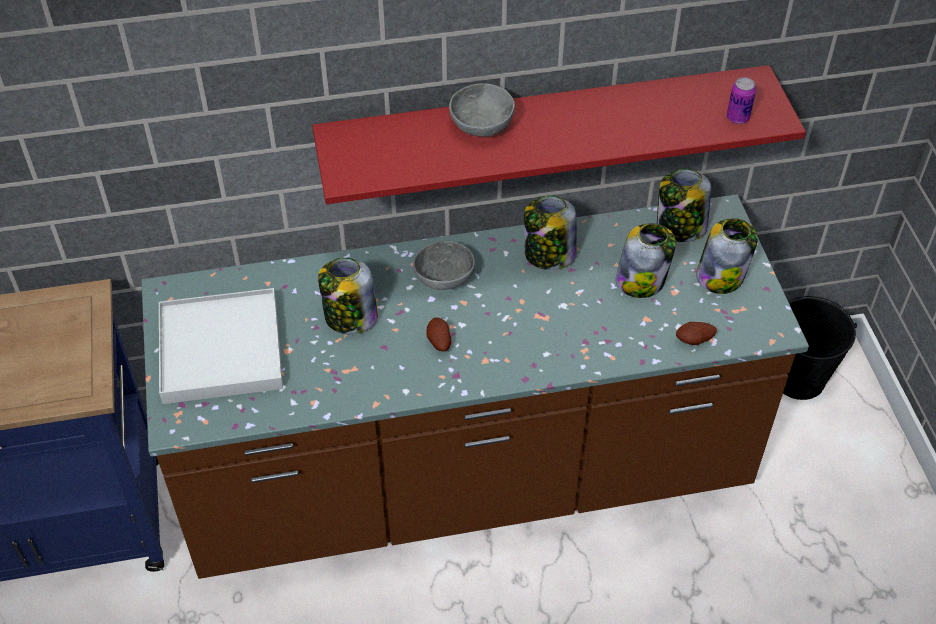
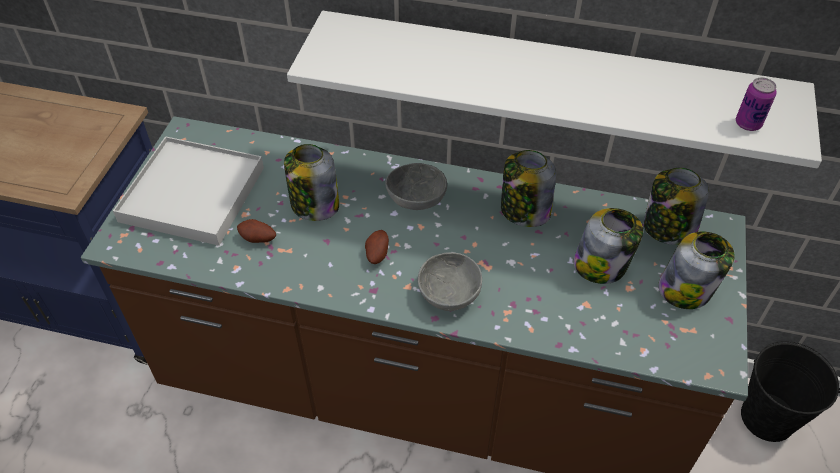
camera: 25 degrees right, 0 degrees up
(481, 126) = (473, 55): grey bowl -> grey bowl (448, 294)
(544, 126) = (550, 81): red shelf -> white shelf
(694, 341) = (624, 344): potato -> potato (257, 239)

